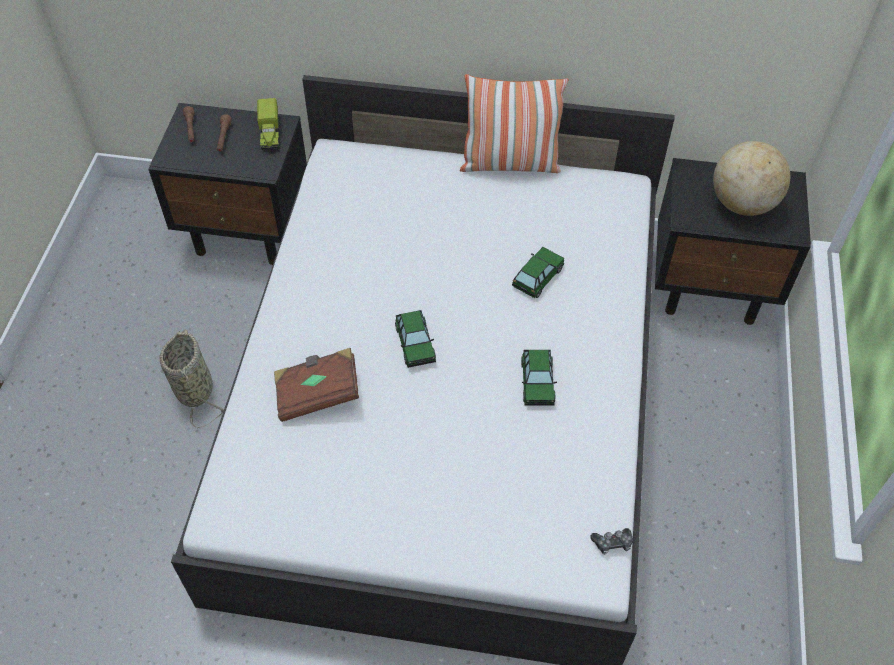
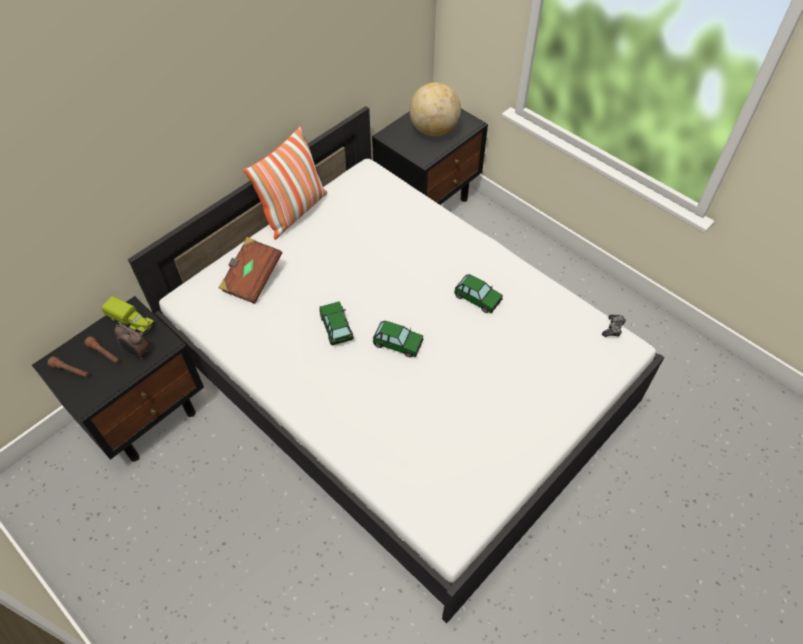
camera: 55 degrees left, 0 degrees up
(194, 388) = (259, 528): basket -> none
(241, 157) = (137, 352): none -> alarm clock
(317, 393) = (393, 421): brown book -> brown book (252, 278)
(537, 277) = (398, 252): toy car -> toy car (336, 327)

